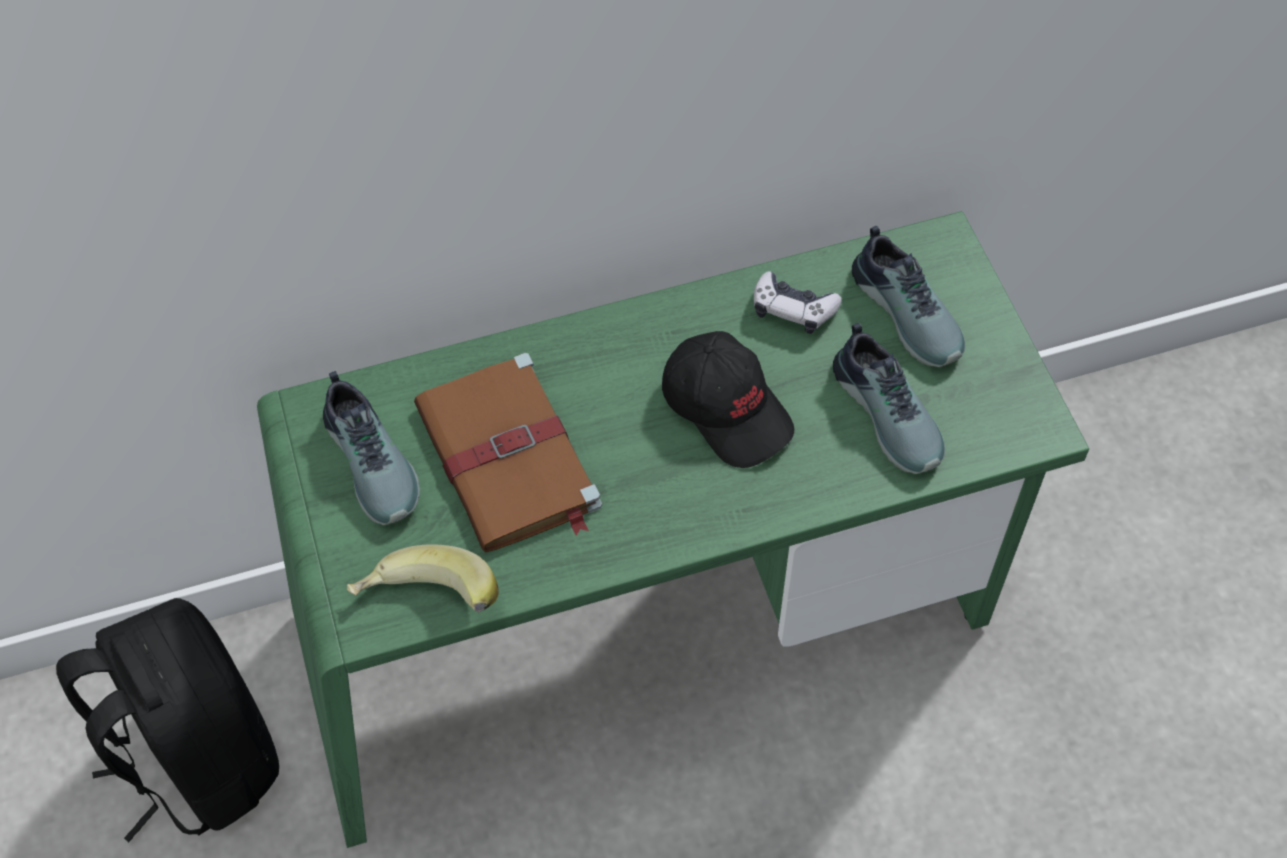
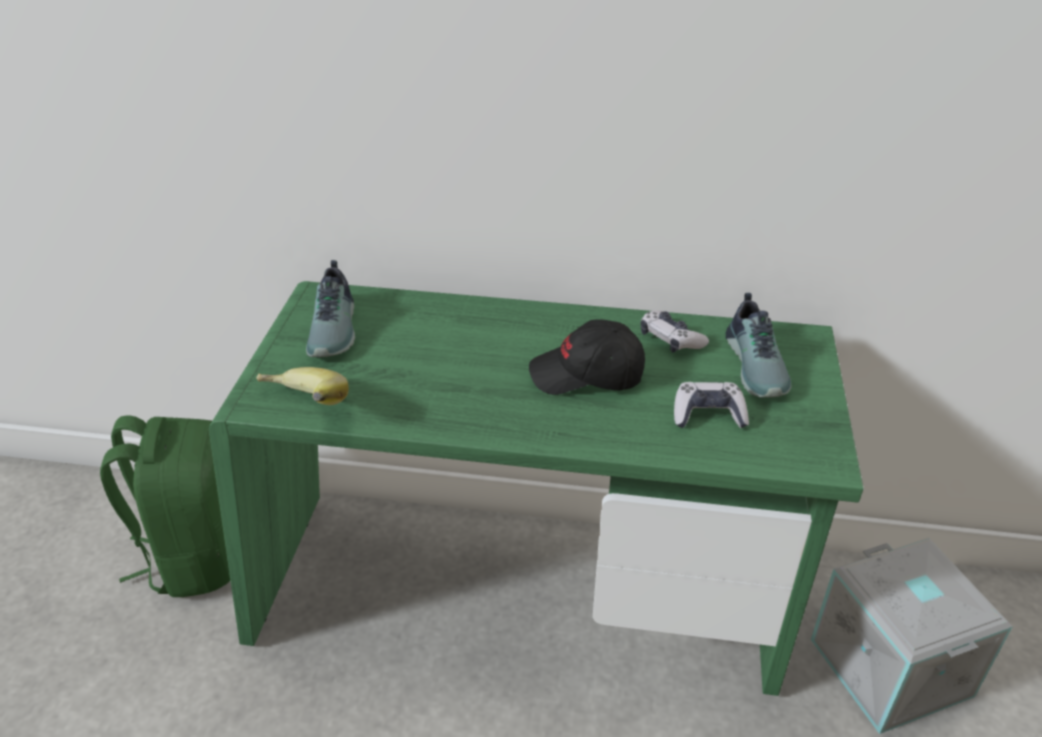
camera: 25 degrees right, 20 degrees down
(199, 757) = (196, 555): black backpack -> green backpack
(509, 459) = (419, 355): brown book -> none
(727, 408) = (587, 375): black cap -> black cap turned 105 degrees clockwise
(890, 412) = (708, 415): shoe -> game controller
(1089, 533) = (893, 667): none -> grey storage box

